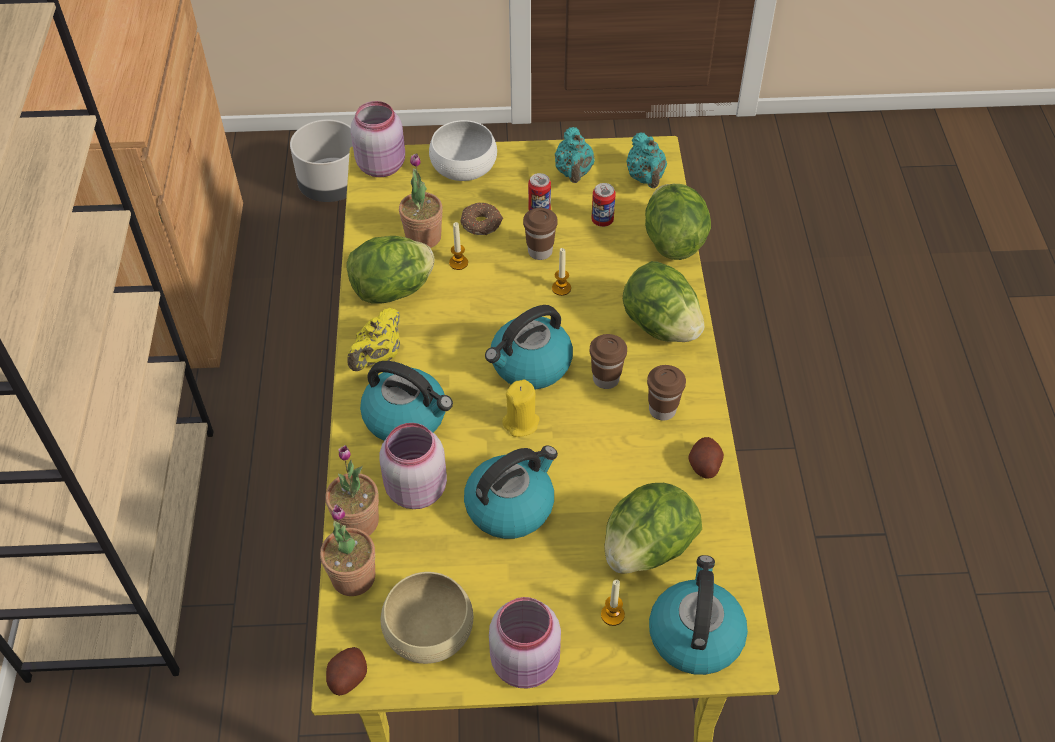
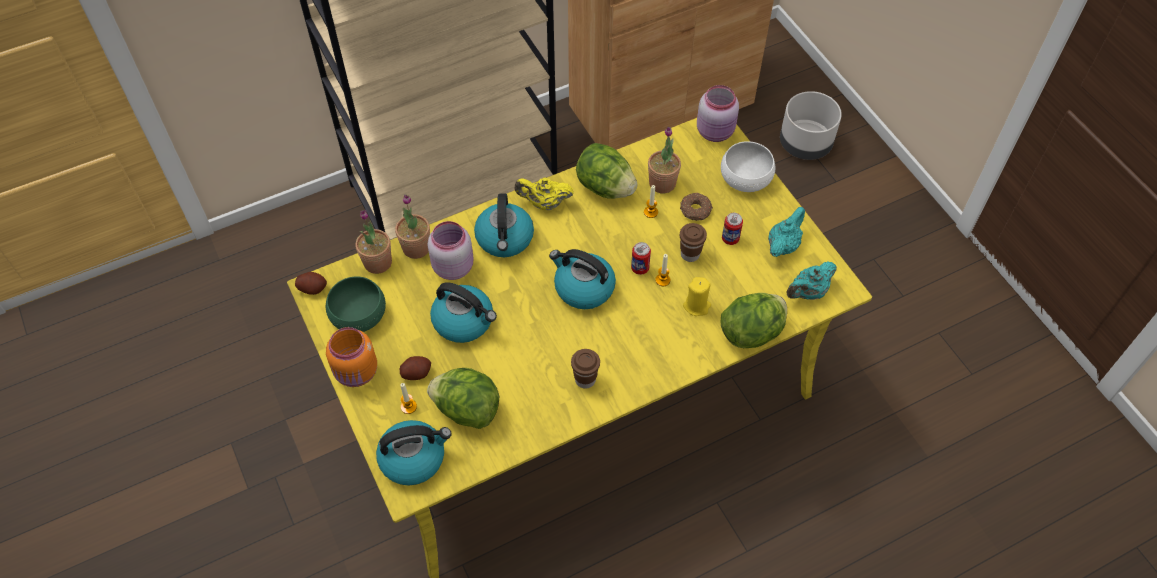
camera: 65 degrees right, 5 degrees up
(429, 630) = (358, 314): beige bowl -> green bowl
(521, 423) = (532, 302): yellow candle -> yellow candle (697, 306)
(527, 662) = (357, 373): pink jar -> orange jar
(574, 173) = (783, 245): turquoise teapot -> turquoise teapot turned 150 degrees clockwise
(602, 220) = (745, 280): can -> can (640, 268)
(606, 379) = (594, 336): brown cup -> none
(660, 326) = (662, 353): lettuce -> none
(704, 465) = (550, 421): potato -> potato (416, 373)

